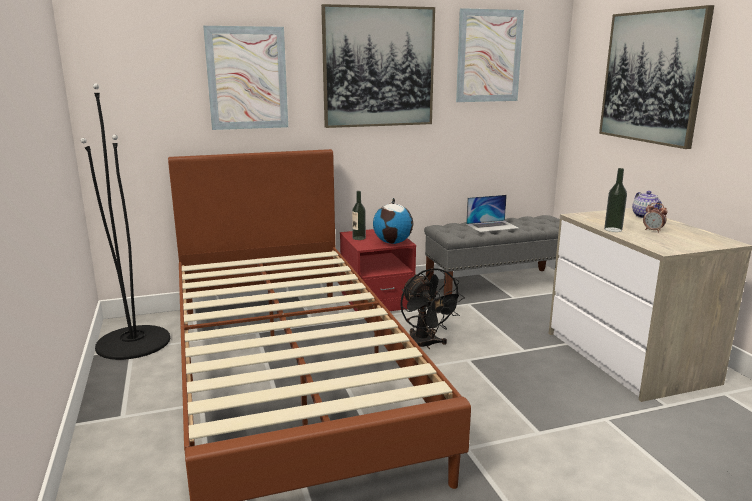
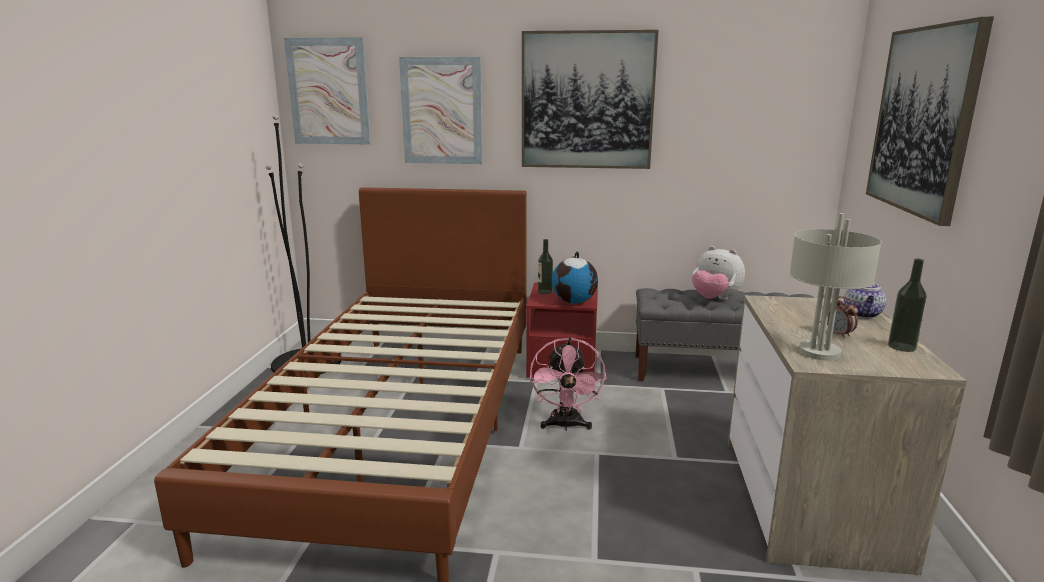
camera: 25 degrees right, 0 degrees up
(425, 345) = (566, 425): black fan -> pink fan
(489, 56) = (733, 88): picture -> picture (328, 92)
(492, 226) = (714, 299): laptop -> plush toy
(613, 229) = (782, 325): bottle -> bottle (901, 347)
(658, 242) = (818, 352): none -> grey table lamp

